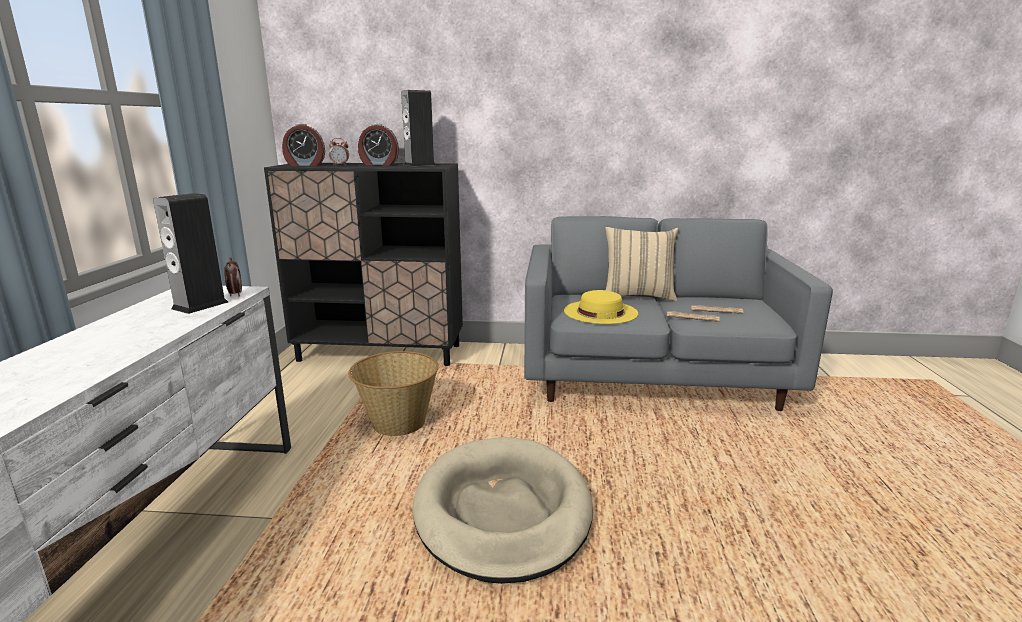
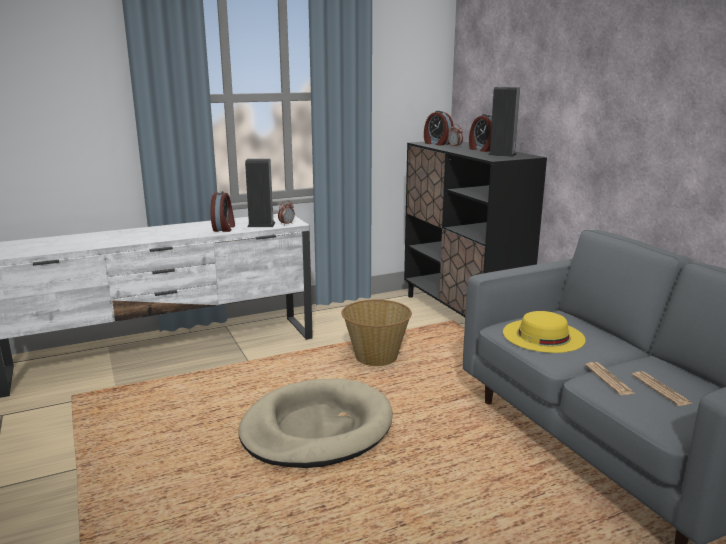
camera: 60 degrees right, 0 degrees up
(156, 326) = (224, 228): none -> alarm clock
(638, 296) = (627, 343): beige pillow -> none

